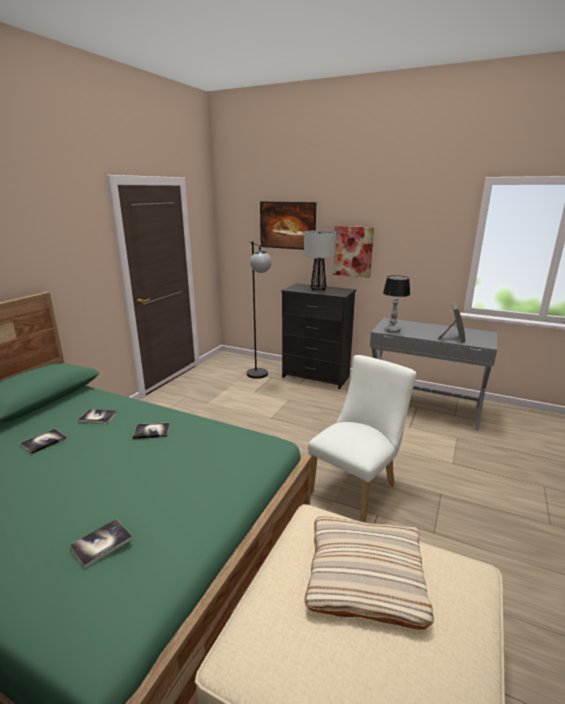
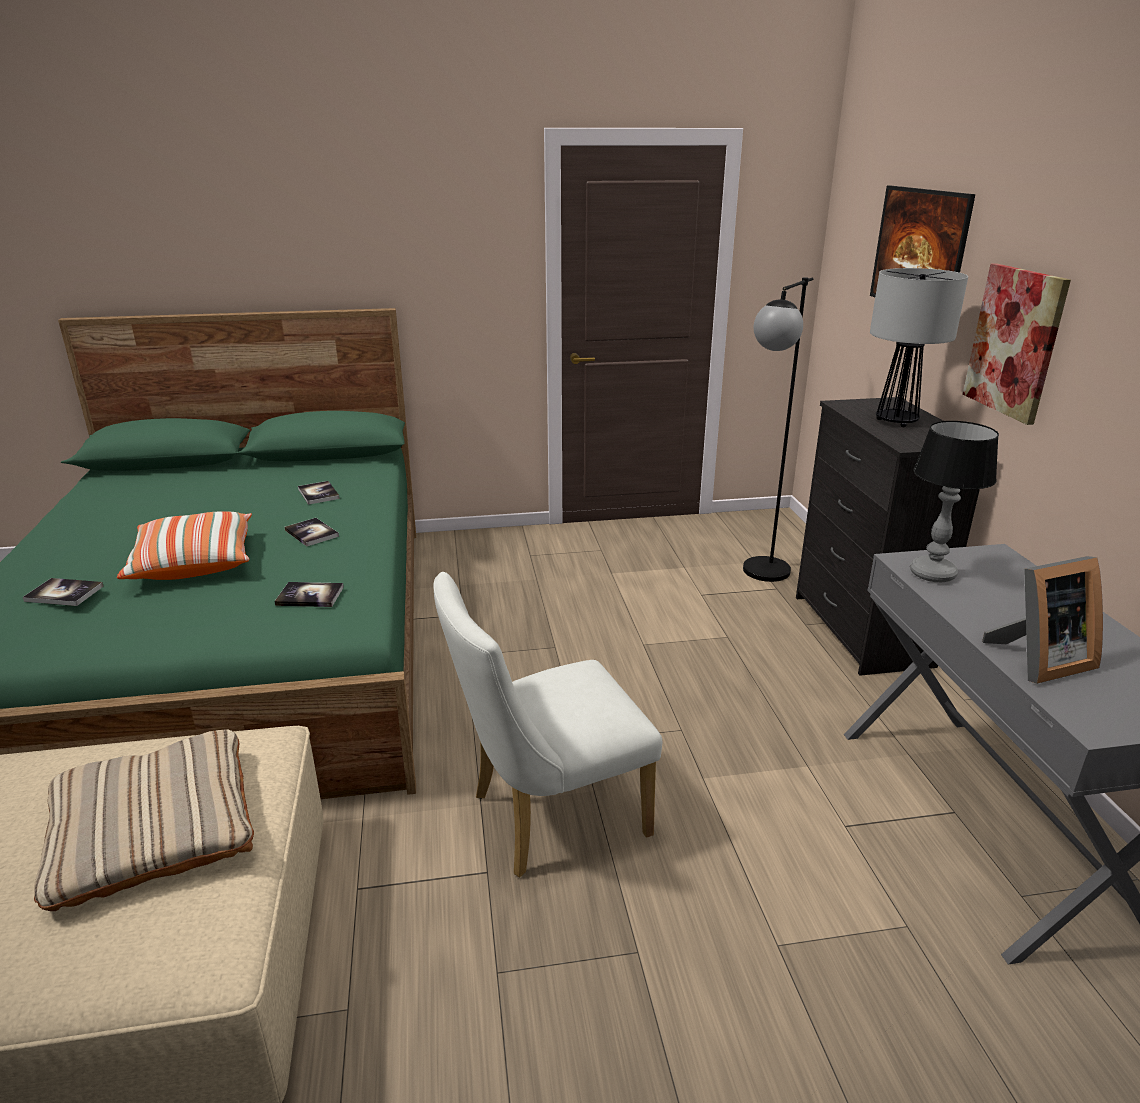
camera: 55 degrees right, 5 degrees up
(44, 442) = (242, 493): book -> book (310, 596)
(124, 481) = (194, 563): none -> pillow
(357, 486) = (547, 818): white chair -> white chair turned 150 degrees clockwise

